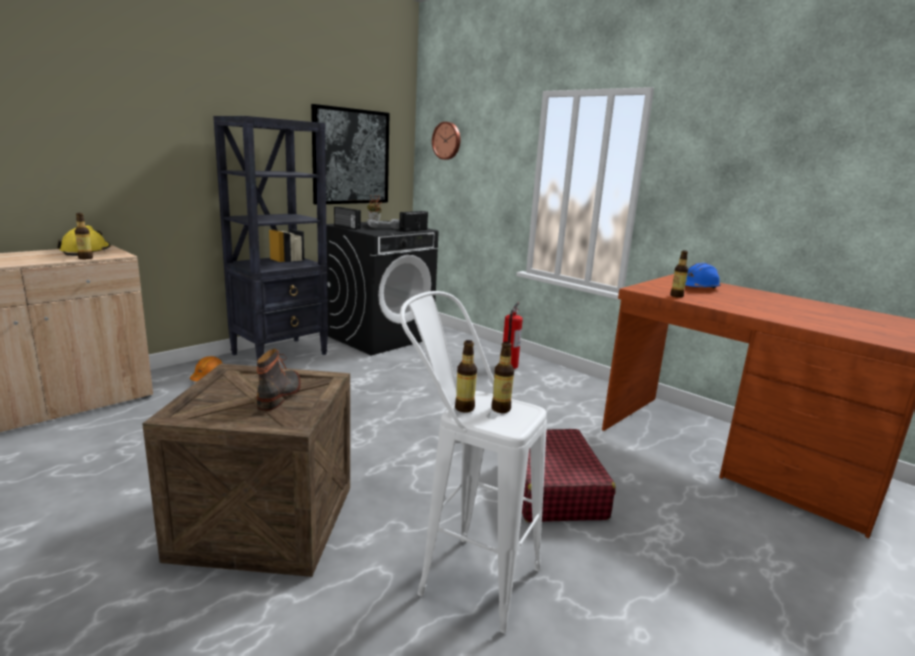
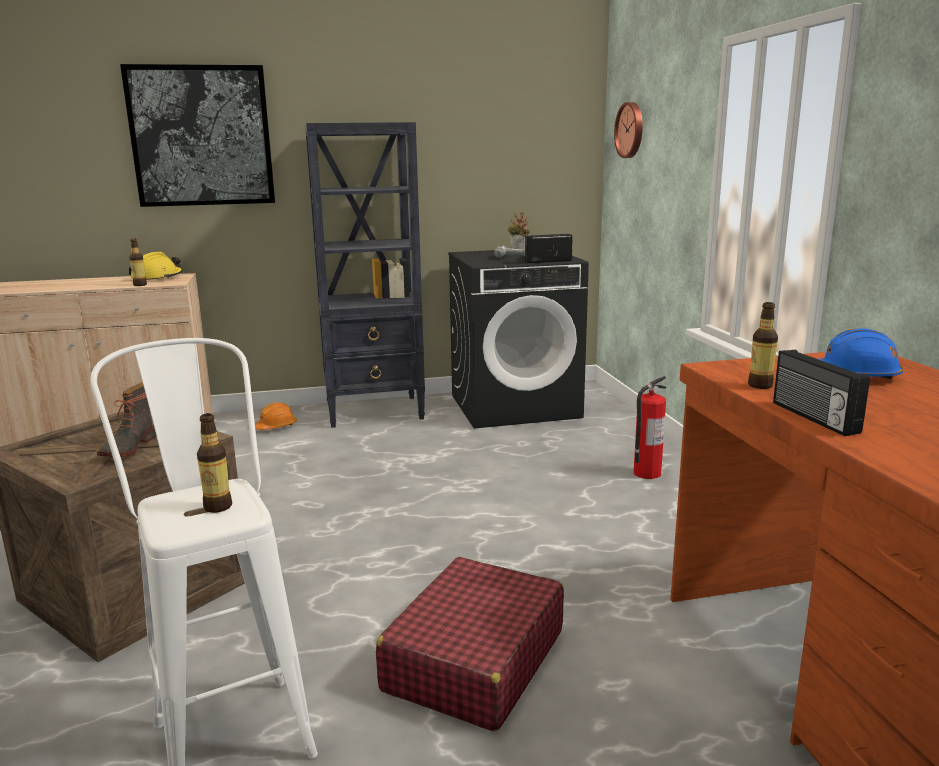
camera: 35 degrees right, 0 degrees up
(280, 394) = (129, 446): boot -> boot turned 150 degrees clockwise
(346, 227) = (468, 256): radio -> radio (813, 417)
(351, 157) = (496, 162): picture -> picture (201, 136)
(464, 408) = (180, 496): bottle -> none

